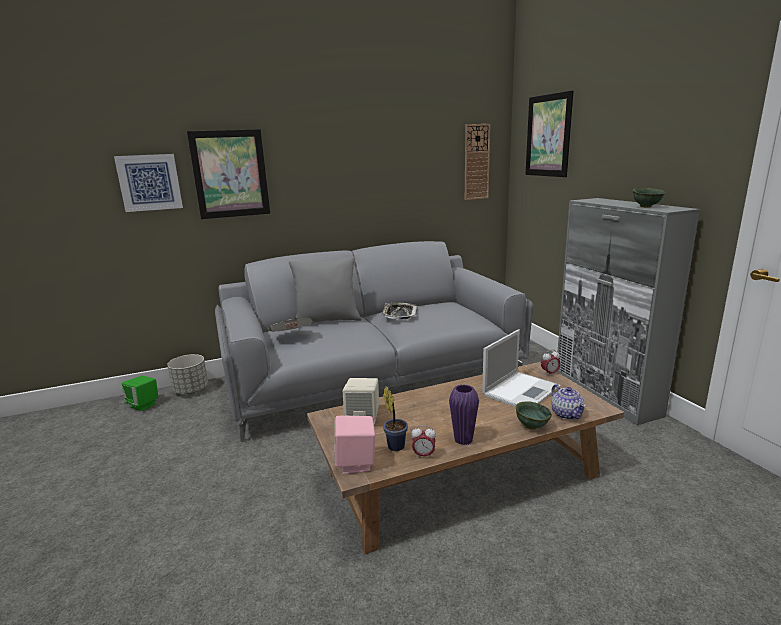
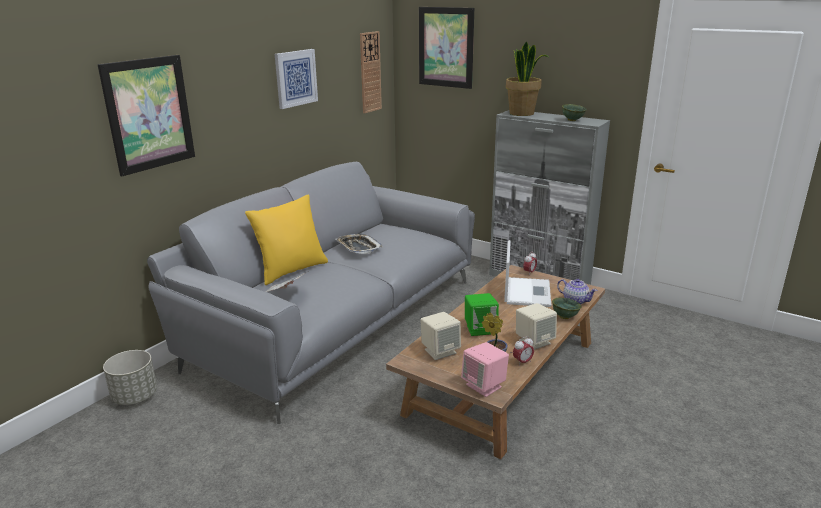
camera: 35 degrees left, 5 degrees up
(144, 405) = (93, 433): green speaker -> green speaker (480, 329)
(149, 182) = (56, 138): picture -> picture (295, 78)
(327, 320) = (291, 270): grey pillow -> yellow pillow
(463, 440) = (534, 342): purple vase -> beige speaker
(600, 200) = (522, 113): none -> potted plant

